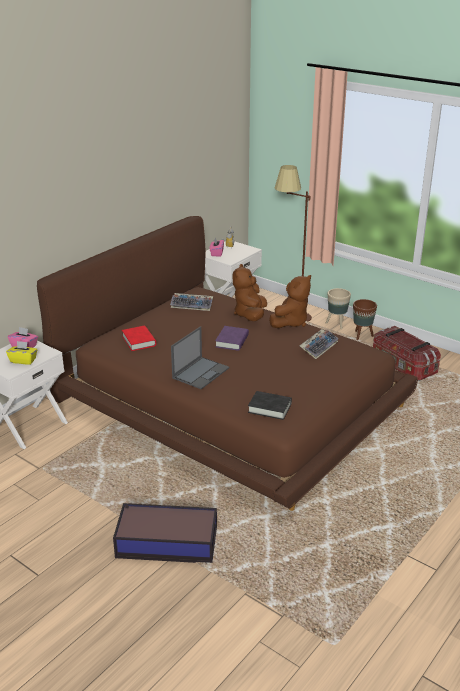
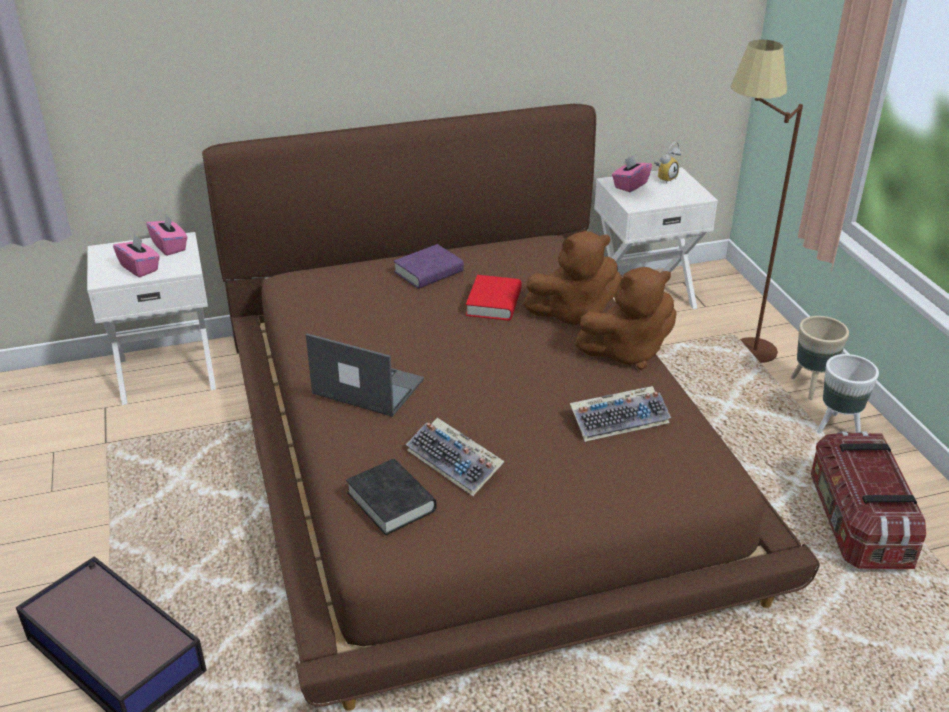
camera: 35 degrees right, 5 degrees up
(23, 360) = (140, 268): yellow tissue box -> pink tissue box
(139, 341) = (348, 296): red book -> red book (494, 303)
(192, 305) = (501, 263): keyboard -> keyboard (456, 463)
(201, 372) = (366, 386): laptop -> laptop turned 135 degrees counterclockwise
(232, 341) = (483, 350): purple book -> purple book (428, 272)
(250, 315) = (573, 314): brown plush toy -> brown plush toy turned 150 degrees counterclockwise
(362, 336) = (837, 428): brown planter -> white planter

